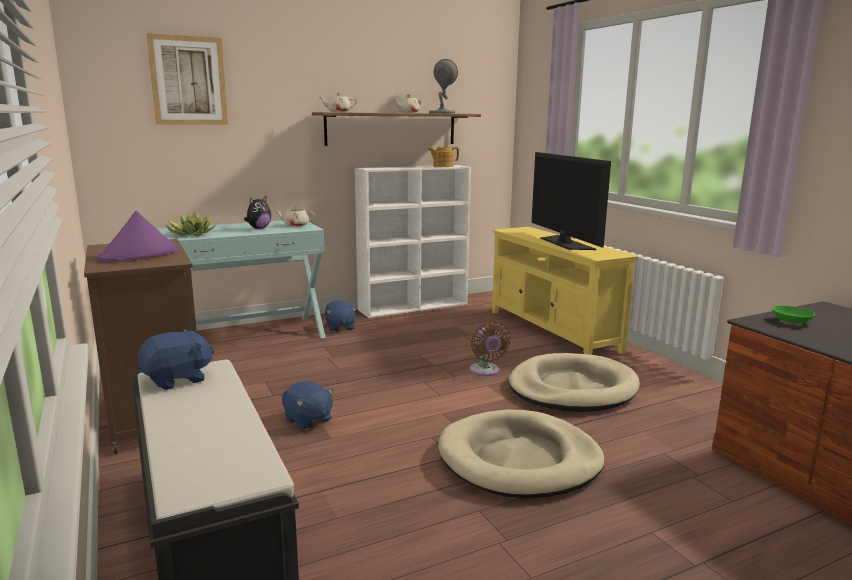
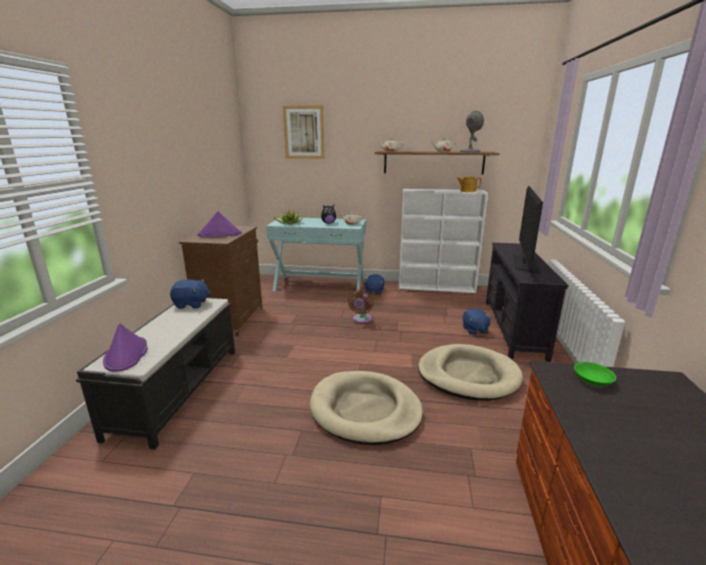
camera: 35 degrees right, 5 degrees up
(205, 471) = (126, 355): none -> purple hat
(308, 420) = (289, 343): blue plush toy -> blue plush toy (474, 330)
(485, 371) = (423, 344): brown fan -> brown fan (361, 320)
(553, 331) = (513, 328): yellow tv stand -> black tv stand

